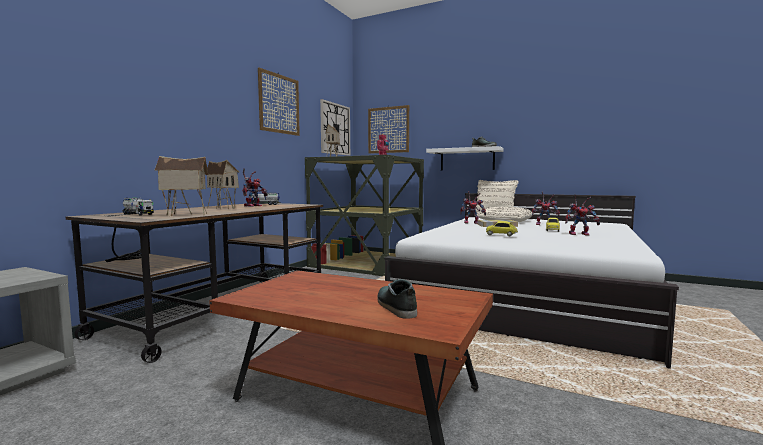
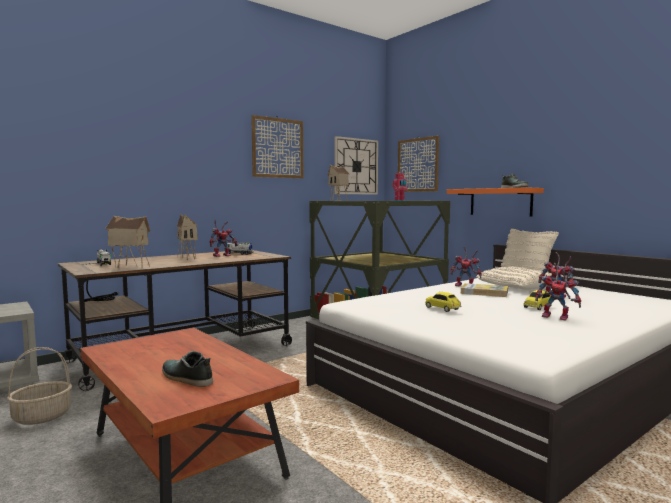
camera: 25 degrees right, 0 degrees up
(129, 398) = (42, 416): none -> basket
(395, 306) = (186, 377): shoe -> shoe turned 60 degrees counterclockwise
(467, 159) = (500, 202): white shelf -> orange shelf

